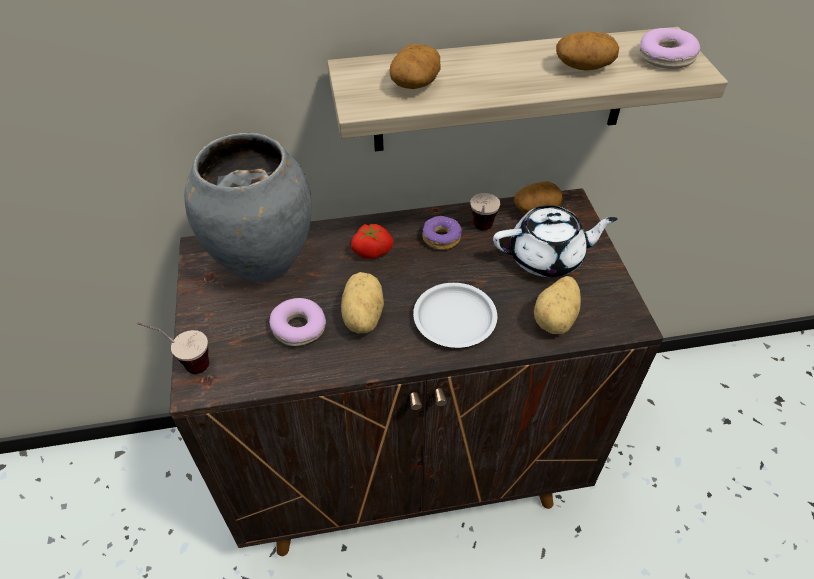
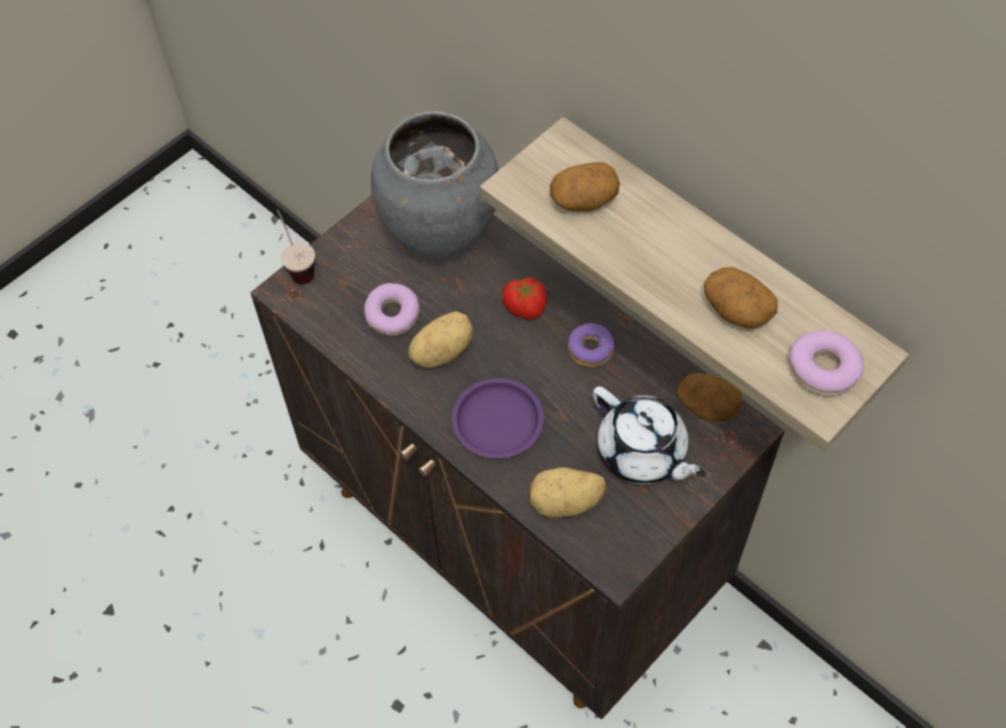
camera: 55 degrees right, 10 degrees up
(455, 318) = (498, 422): white plate -> purple plate
(481, 232) = (628, 377): cup -> none

